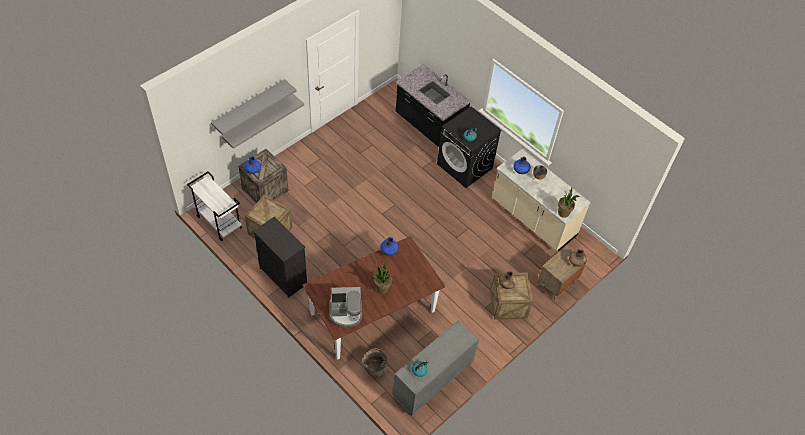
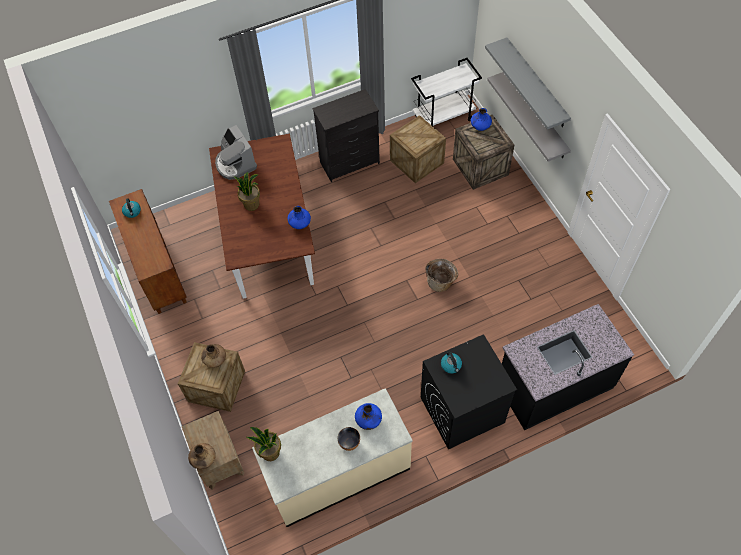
camera: 115 degrees right, 5 degrees up
(346, 313) = (235, 164): coffee machine -> coffee machine turned 45 degrees counterclockwise
(374, 368) = (200, 220): basket -> basket (441, 282)
(432, 382) = (157, 270): grey cabinet -> brown cabinet

